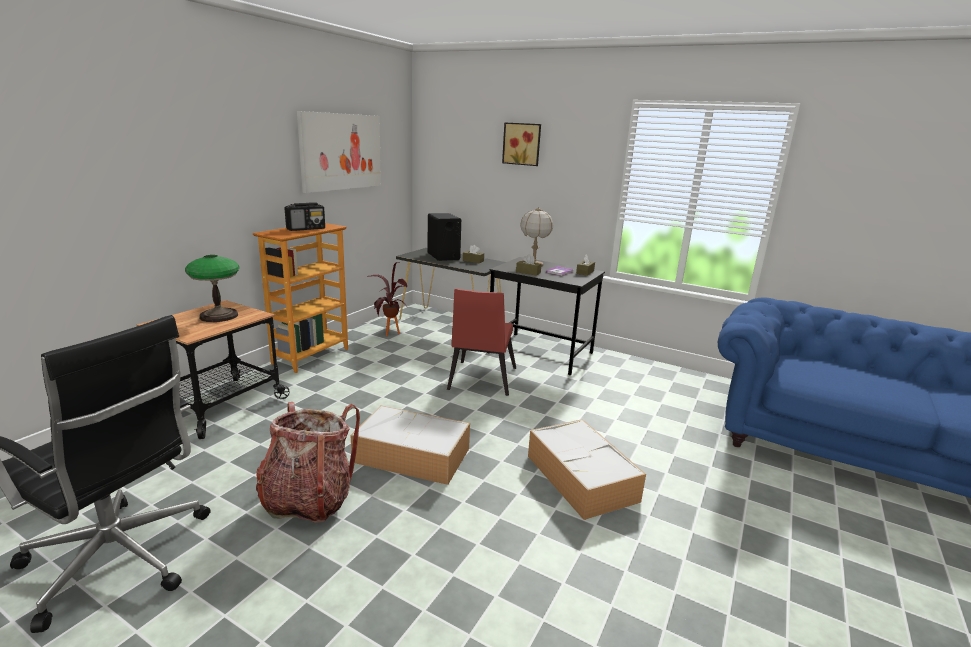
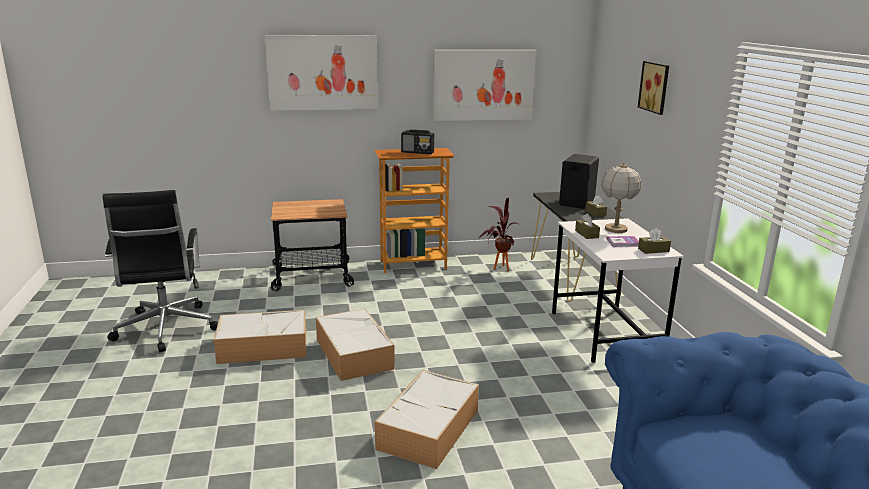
camera: 50 degrees right, 0 degrees up
(179, 135) = (323, 72): none -> picture
(218, 316) = (317, 208): table lamp -> none
(309, 499) = (264, 347): backpack -> storage box
(480, 380) = (499, 331): red chair -> none
(541, 353) = (606, 334): black desk -> white desk

